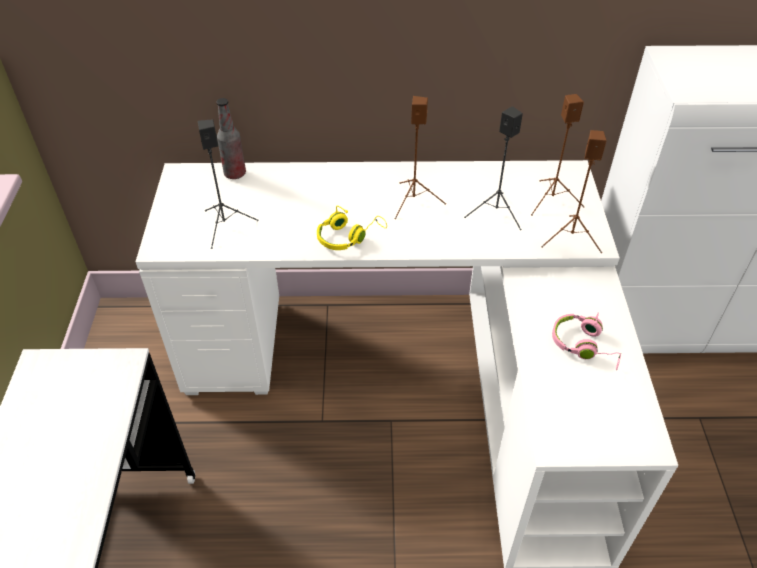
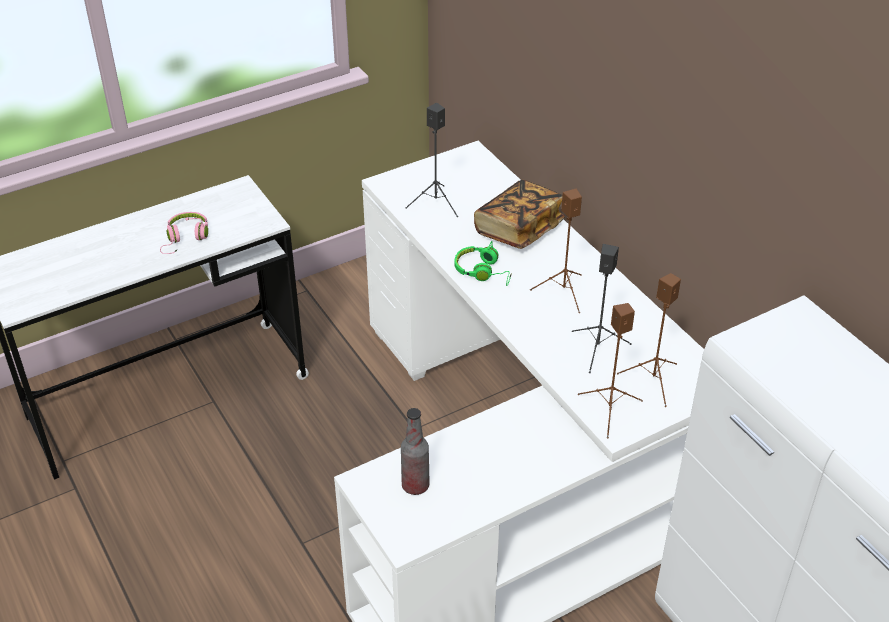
camera: 60 degrees right, 5 degrees down
(235, 174) = (500, 180): bottle -> bottle (415, 486)
(311, 191) = (518, 229): none -> book
(348, 236) = (483, 272): yellow headphones -> green headphones
(584, 346) = (487, 469): pink headphones -> pink headphones (185, 238)

